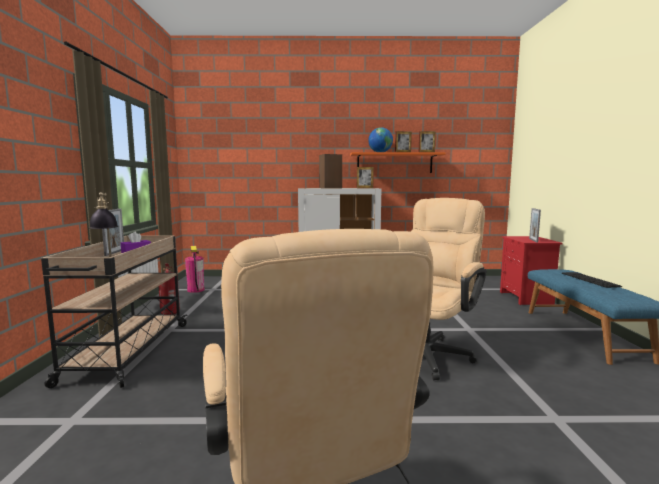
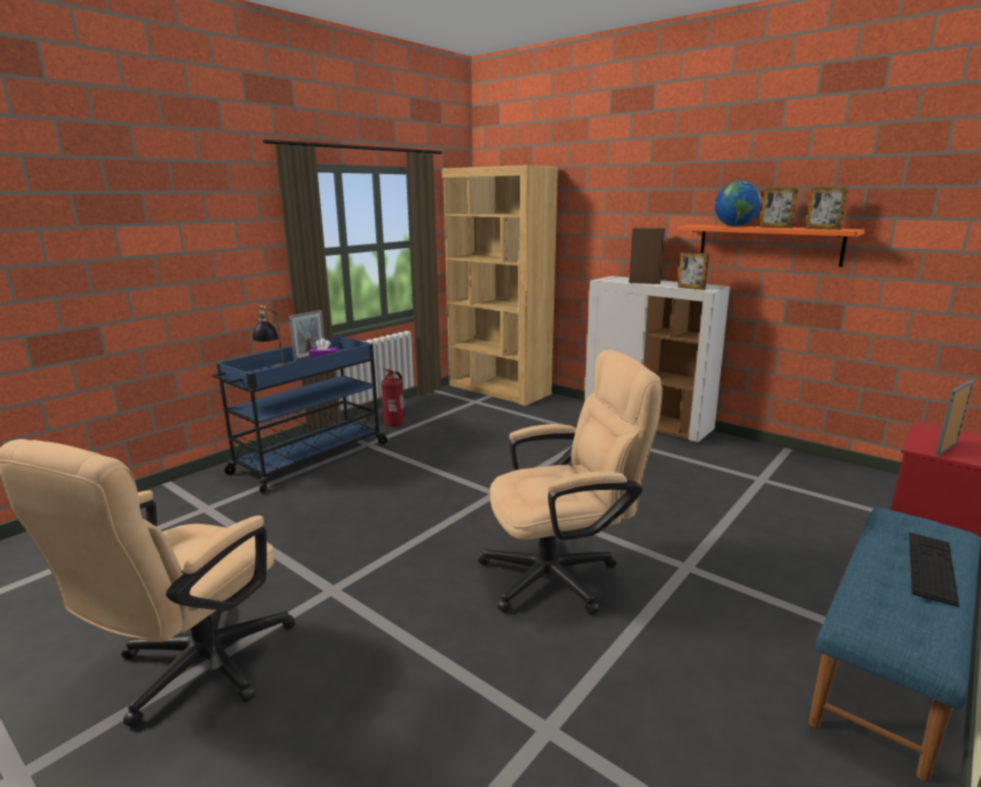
camera: 40 degrees right, 10 degrees up
(127, 352) = (309, 458): beige cart -> blue cart
(195, 290) = (458, 398): fire extinguisher -> none
(218, 280) = (499, 390): none -> brown bookcase

